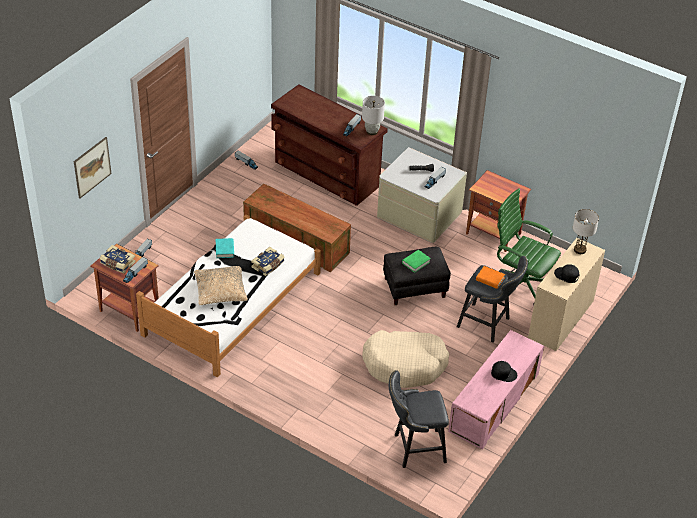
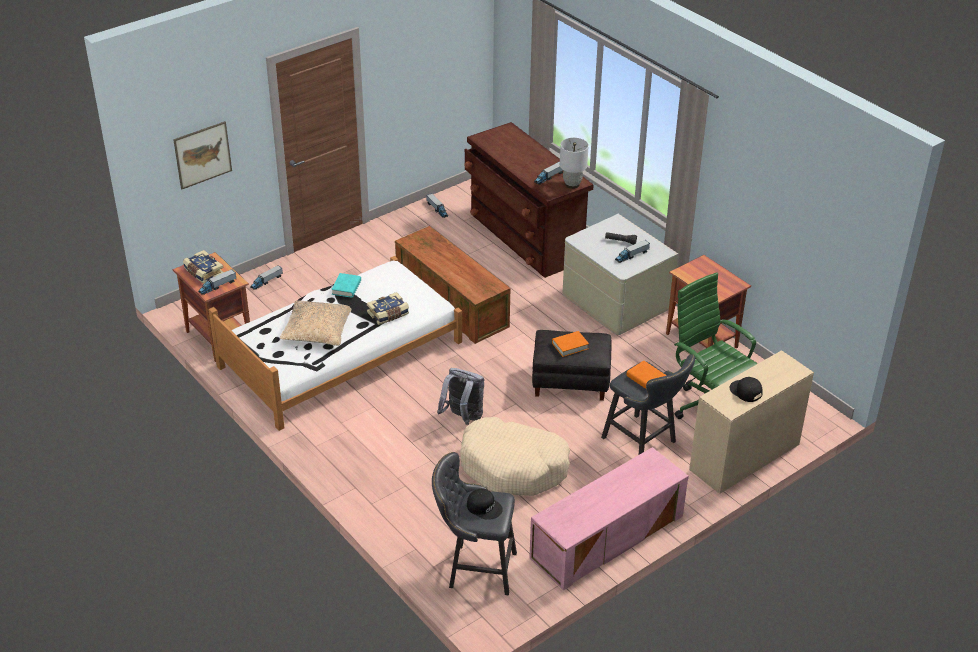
camera: 20 degrees right, 5 degrees down
(350, 334) = (463, 418): none -> grey backpack
(416, 262) = (570, 346): green book -> orange book
(503, 373) = (617, 496): black cap -> black cap (484, 507)
(579, 250) = (778, 365): table lamp -> none

